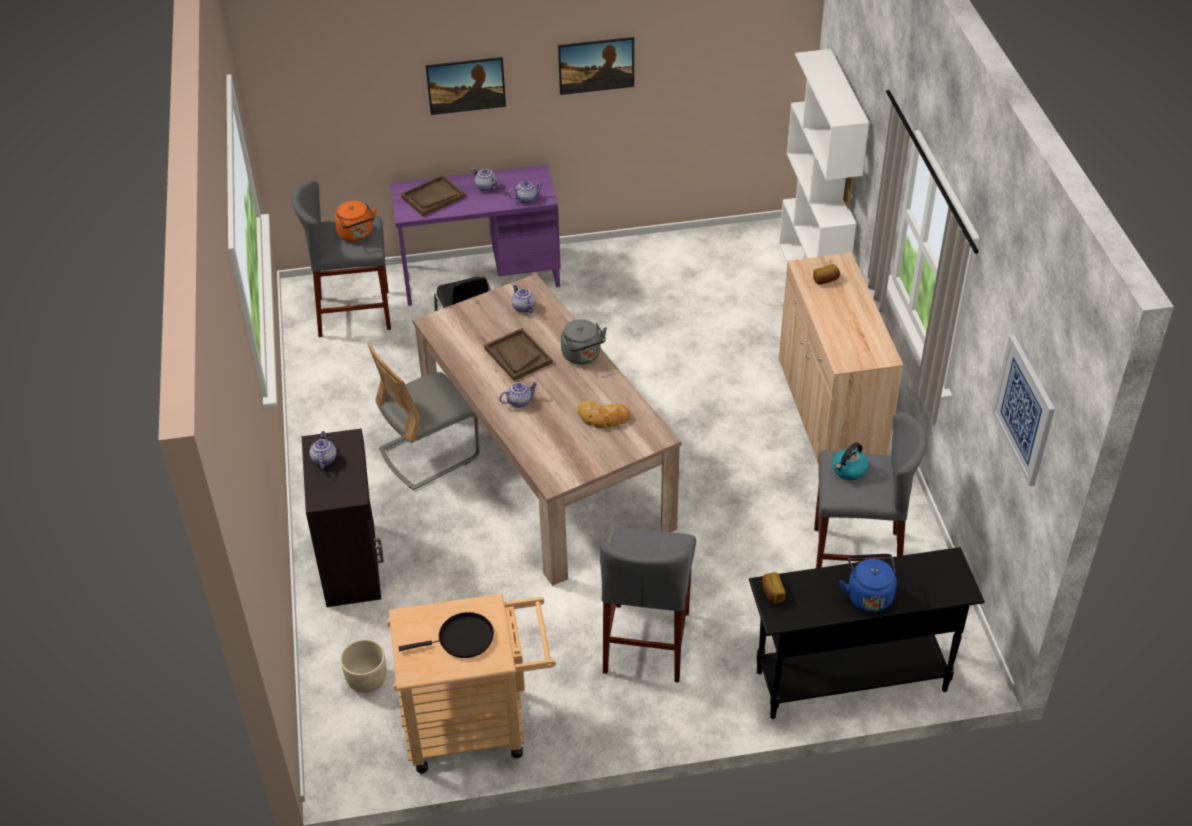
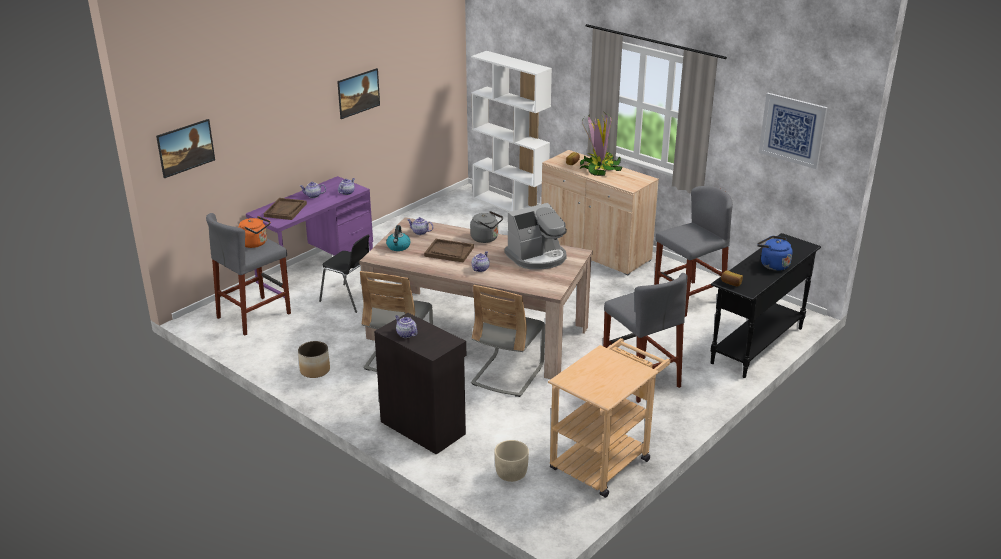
camera: 40 degrees left, 15 degrees down
(333, 424) = (314, 370): none -> planter
(462, 639) = (610, 372): black frying pan -> none
(467, 97) = (288, 132): picture -> picture (187, 158)
(511, 545) = (507, 374): none -> grey chair
(603, 418) = (537, 257): bread -> coffee machine
(847, 307) = (599, 168): none -> potted plant
(849, 470) = (683, 233): kettle -> kettle (398, 247)

